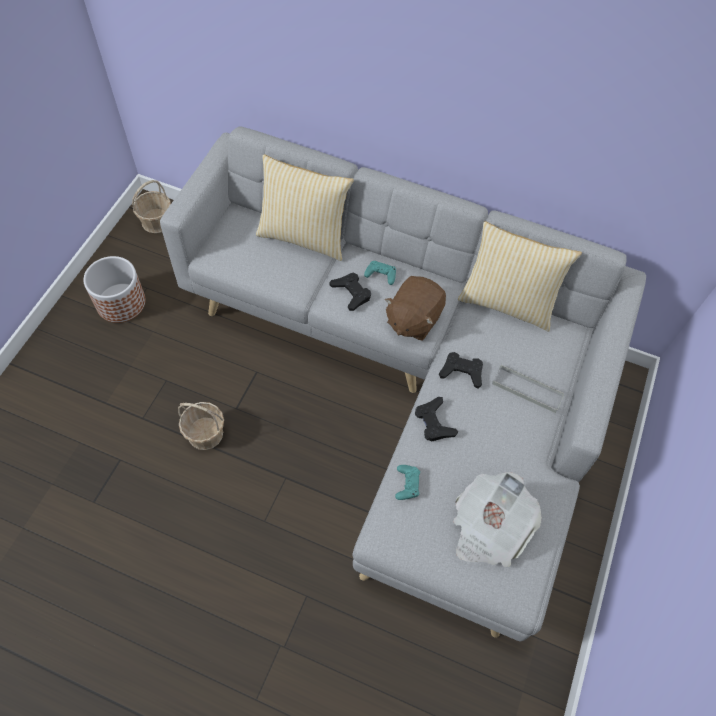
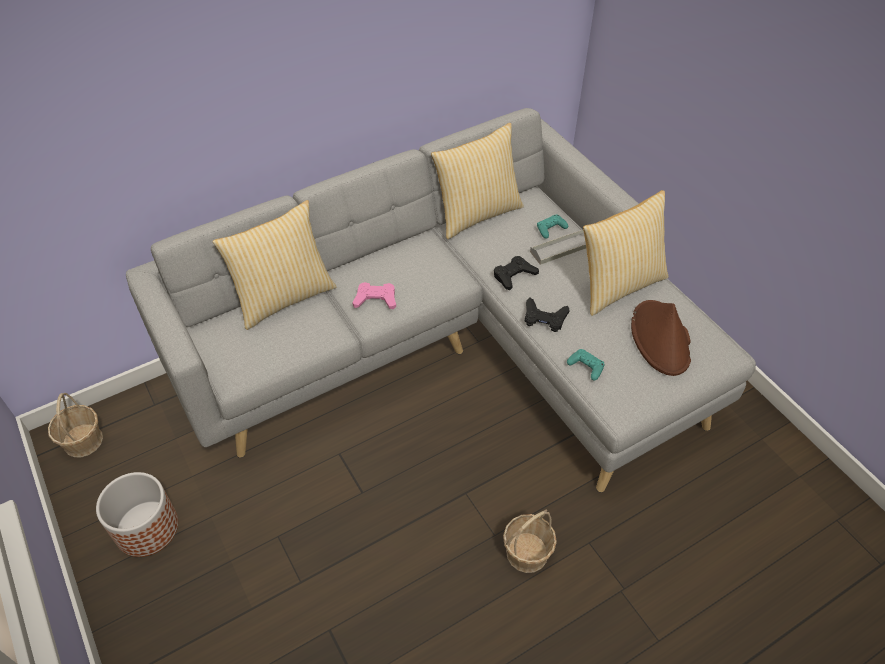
camera: 50 degrees left, 10 degrees down
(205, 434) = (367, 534): basket -> basket (527, 553)
(351, 293) = (375, 299): black game controller -> pink game controller
(381, 274) = (376, 270): turquoise game controller -> turquoise game controller (551, 229)
(413, 319) = (438, 276): brown plush toy -> none
(488, 528) = (660, 339): newspaper -> brown hat
(523, 459) = (618, 285): none -> pillow

